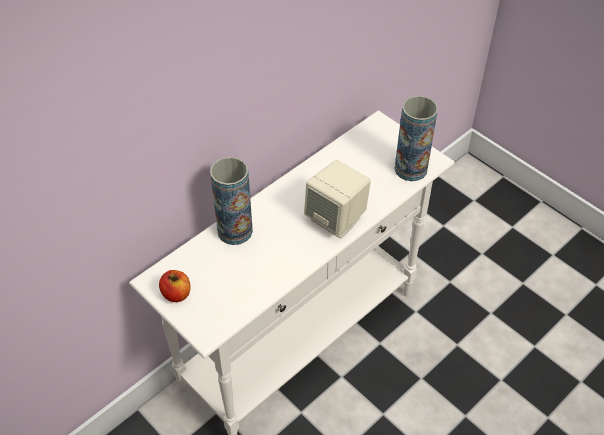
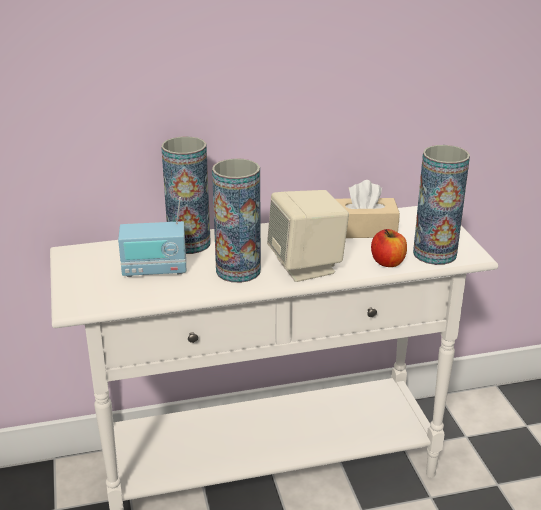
camera: 30 degrees right, 20 degrees down
(176, 294) = (81, 268): apple -> apple (388, 262)
(233, 270) = (154, 270): none -> radio
(293, 244) = (238, 271): none -> vase
(347, 163) = (363, 230): none -> beige tissue box

